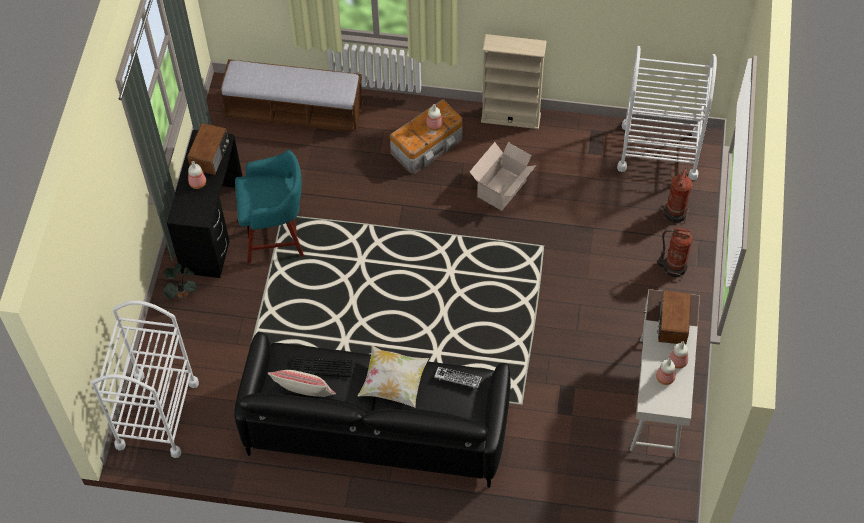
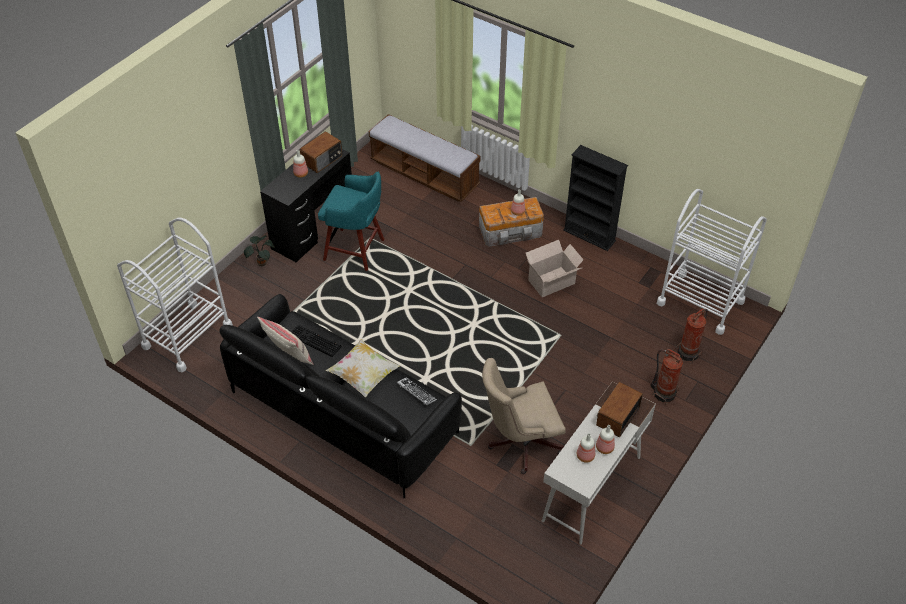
camera: 25 degrees right, 10 degrees down
(511, 118) = (589, 235): beige bookcase -> black bookcase
(566, 380) = (520, 442): none -> beige office chair

